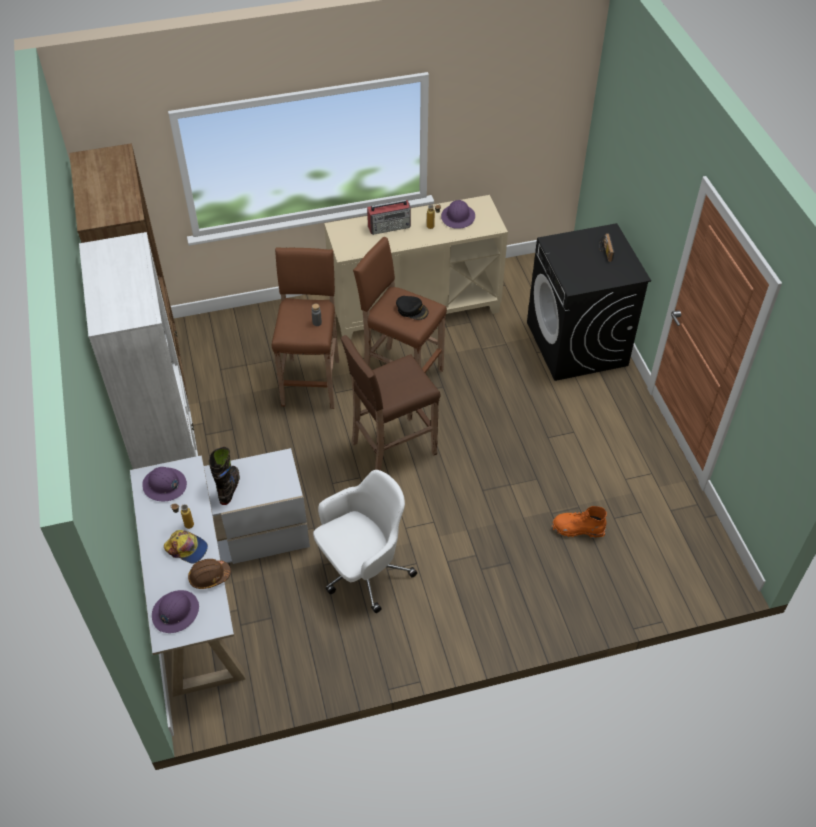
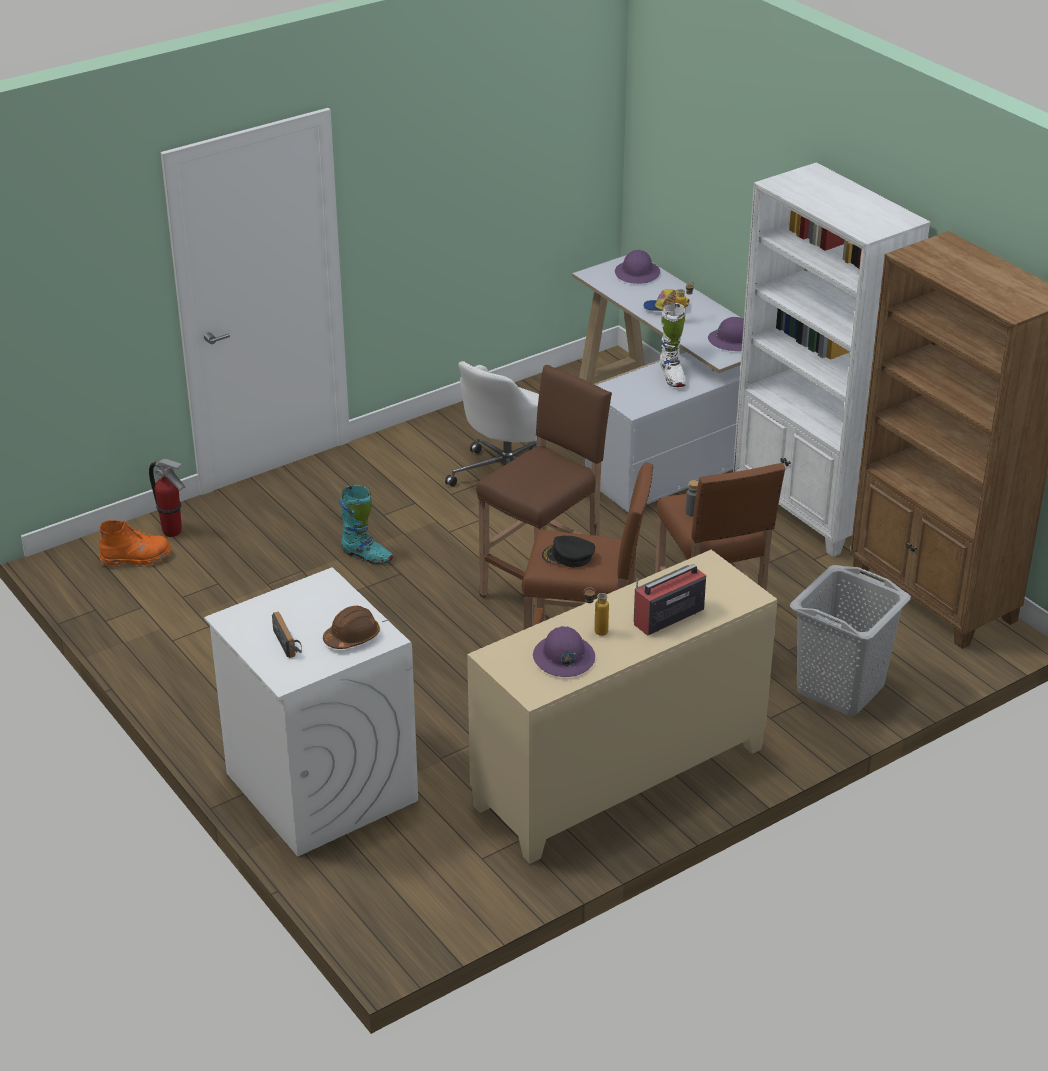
camera: 160 degrees right, 15 degrees down
(209, 576) = (626, 296): brown hard hat -> brown hard hat (352, 637)
(229, 488) = (672, 377): black boot -> white boot
(262, 327) = (841, 689): none -> grey laundry basket
(501, 514) = (367, 556): none -> turquoise boot
(577, 344) = (320, 786): black washing machine -> white washing machine
(578, 529) = (263, 563): orange boot -> orange boot (136, 559)
(642, 584) = (172, 532): none -> fire extinguisher

